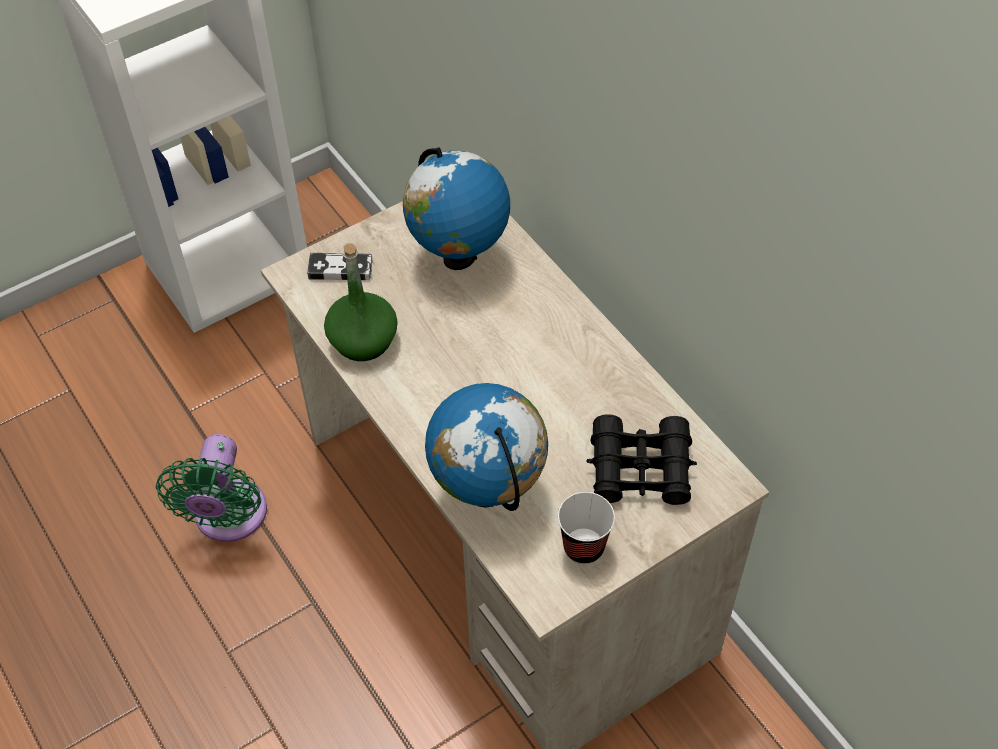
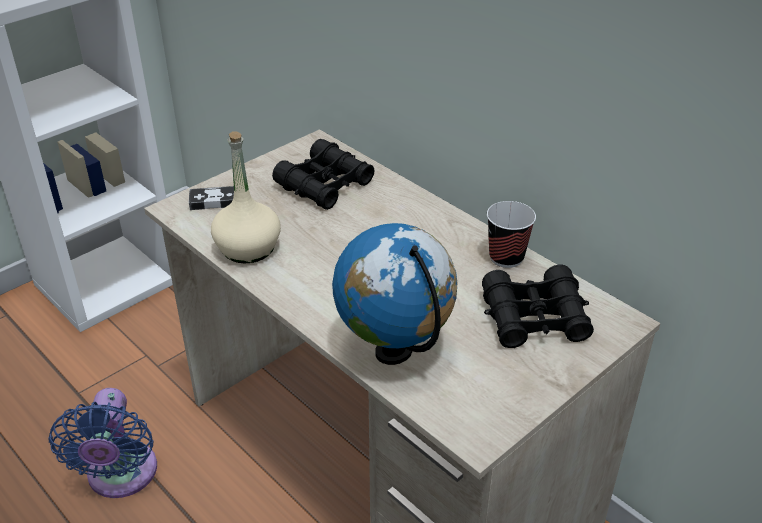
camera: 10 degrees left, 15 degrees down
(228, 518) = (121, 477): green fan -> blue fan
(363, 340) = (248, 248): green bottle -> beige bottle
(458, 258) = (325, 184): globe -> black binoculars
(583, 547) = (501, 387): cup -> cup (506, 257)

